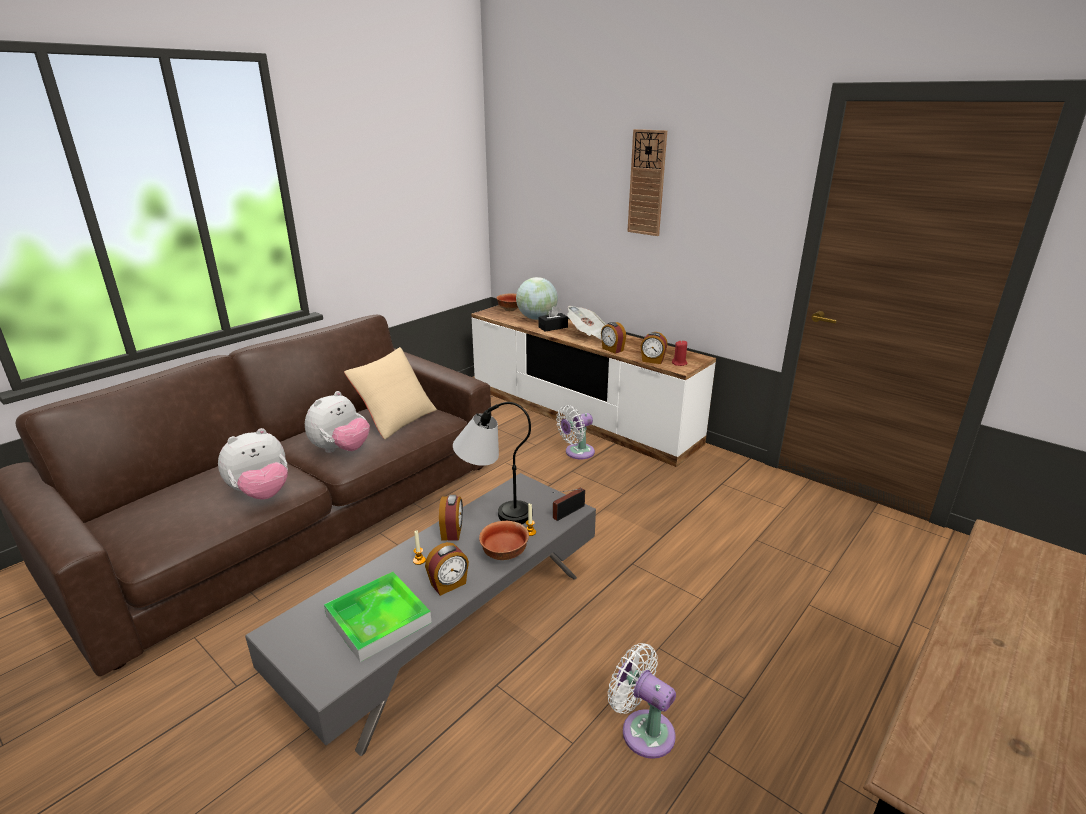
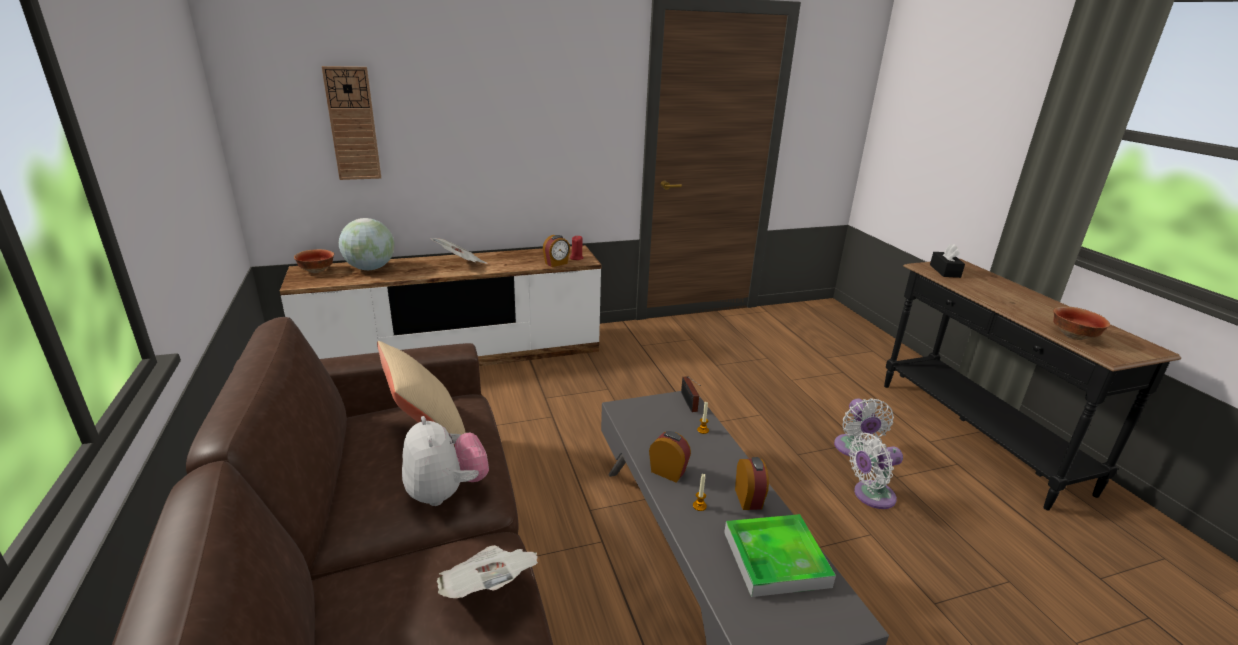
camera: 60 degrees left, 0 degrees up
(261, 494) = (488, 588): plush toy -> newspaper
(493, 509) = (650, 436): table lamp -> none
(505, 554) = (726, 454): bowl -> bowl (1074, 336)
(553, 327) = (410, 270): black tissue box -> black tissue box (945, 271)
(577, 453) = (520, 383): white fan -> white fan (854, 449)
(612, 350) = (508, 267): alarm clock -> none
(647, 183) = (486, 89): wall clock -> wall clock (353, 124)

